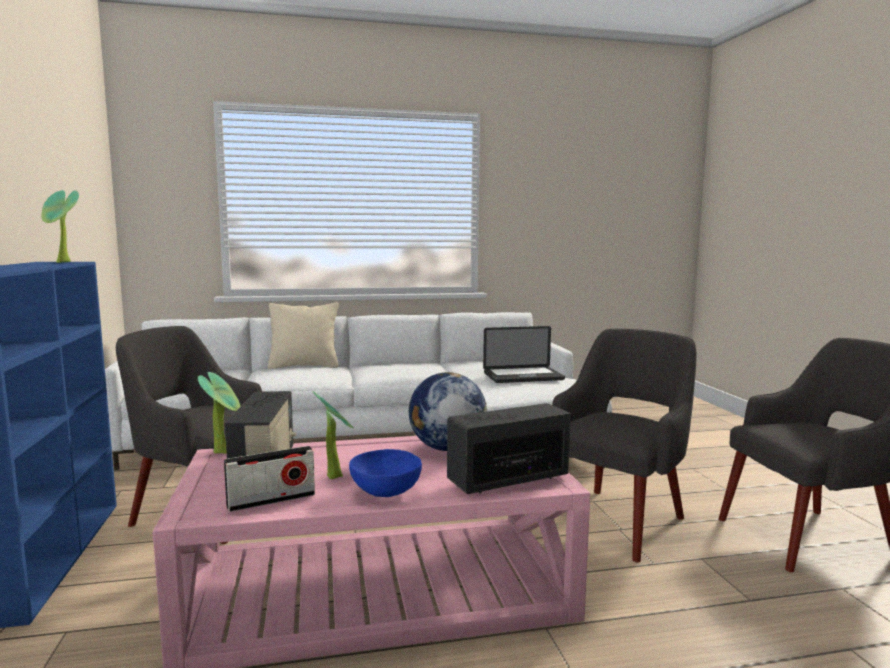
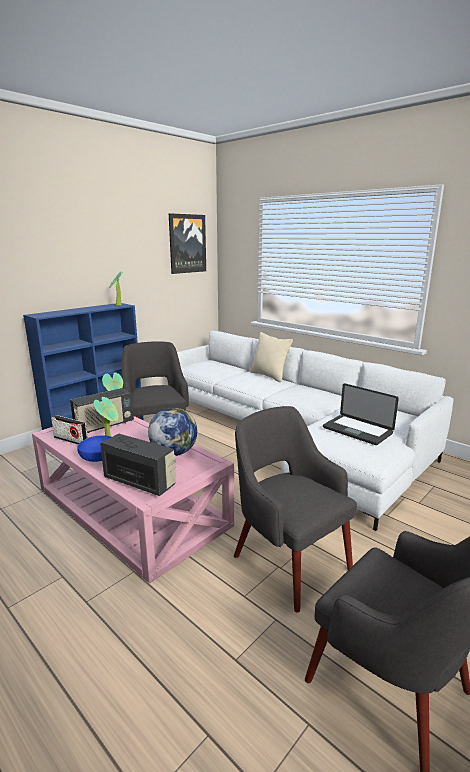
camera: 55 degrees right, 10 degrees up
(88, 161) = (187, 244): none -> picture
(615, 521) = (289, 561): grey armchair -> grey armchair turned 135 degrees counterclockwise

